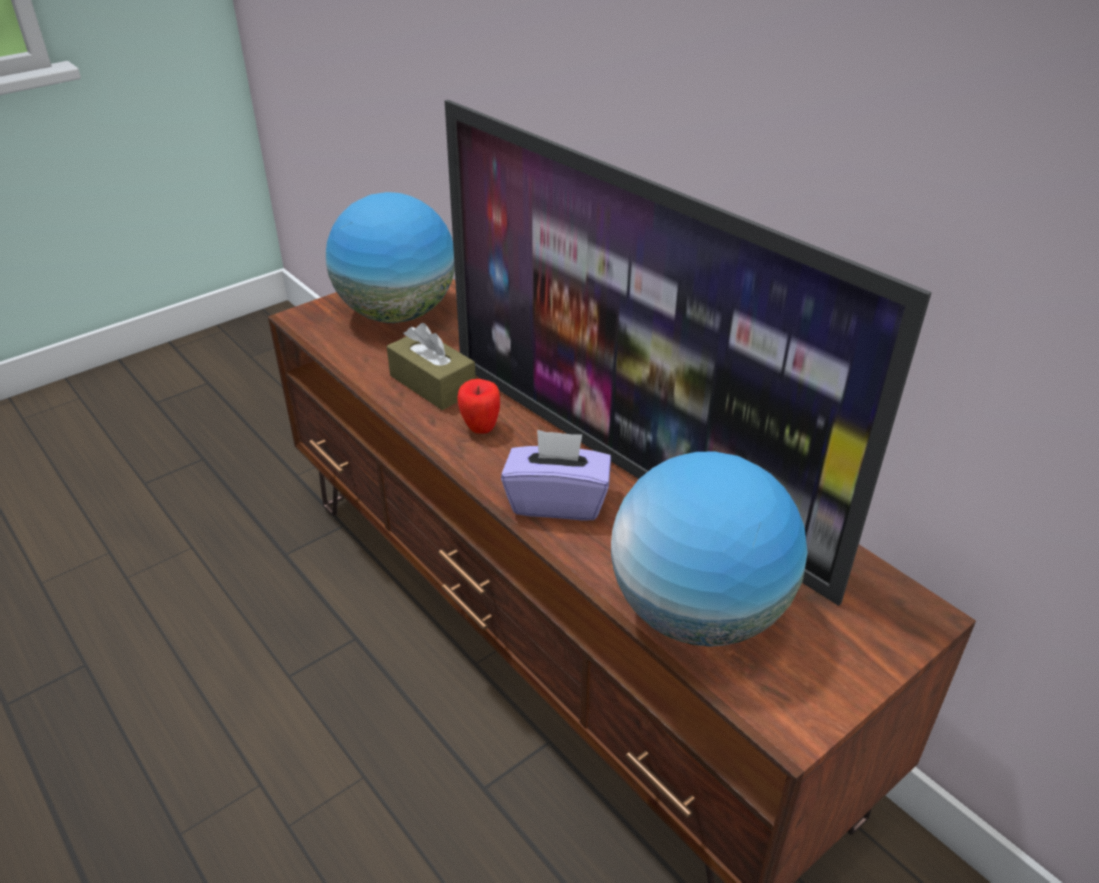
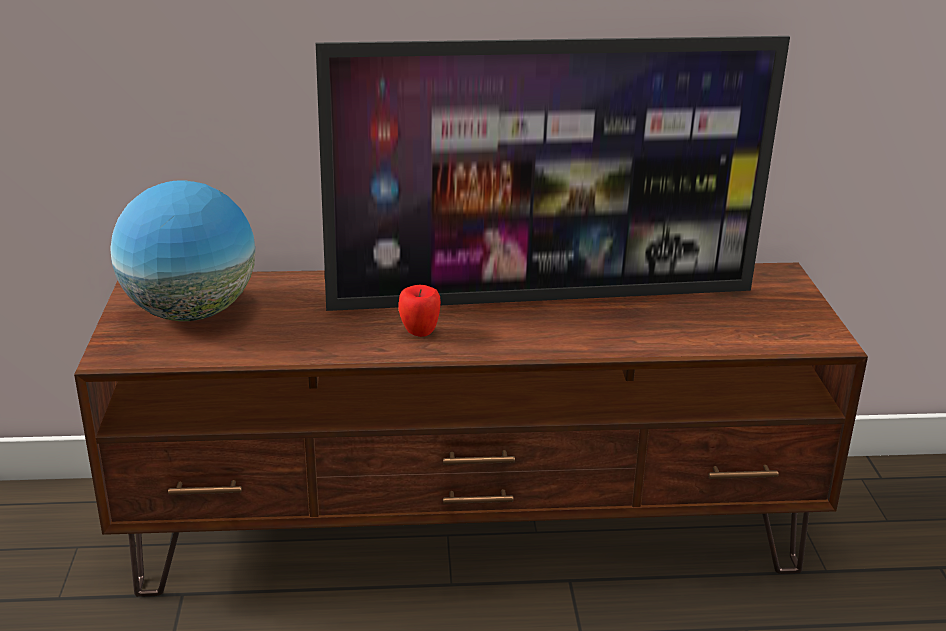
camera: 55 degrees left, 10 degrees down
(432, 384) = (328, 332): brown tissue box -> none
(557, 501) = (548, 336): purple tissue box -> none
(698, 613) = (714, 332): globe -> none

